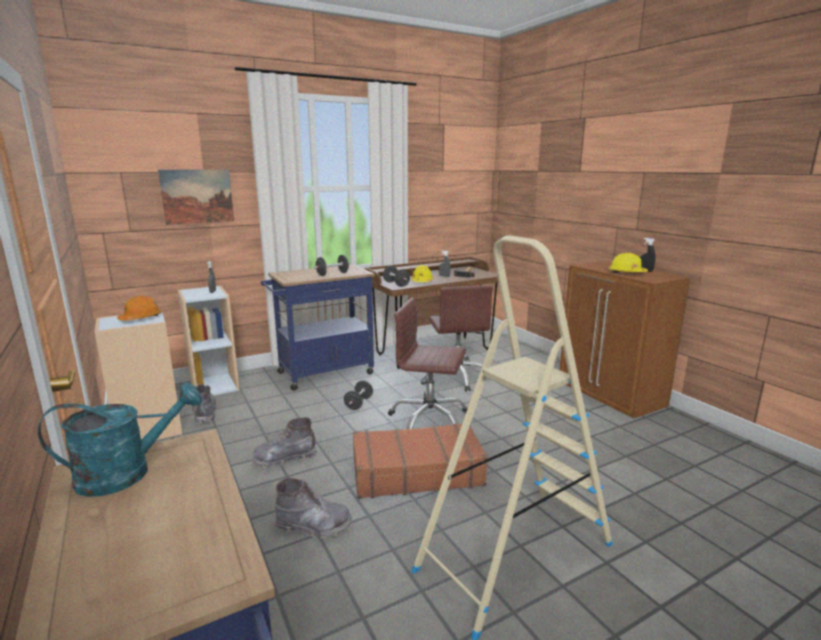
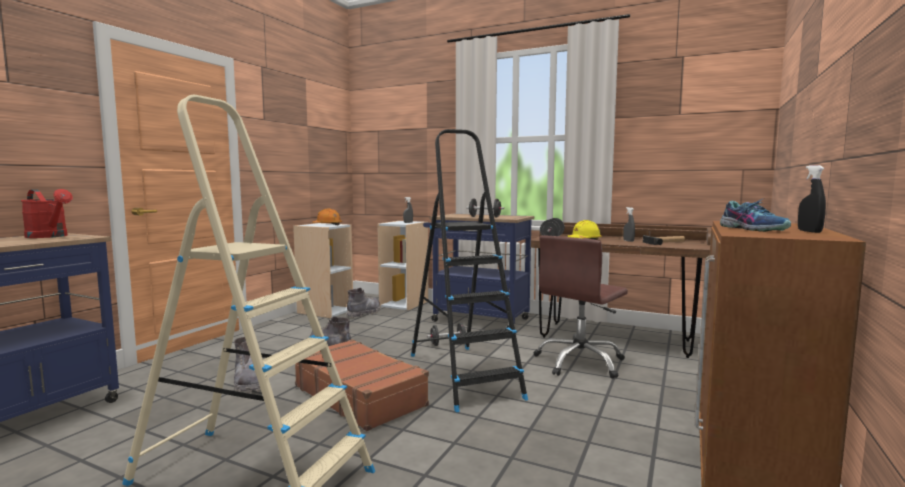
camera: 55 degrees right, 10 degrees down
(127, 473) = (50, 236): turquoise watering can -> red watering can
(197, 196) = (420, 147): picture -> none
(429, 419) = (463, 375): brown office chair -> black step ladder
(626, 273) = (753, 229): yellow hard hat -> shoe

